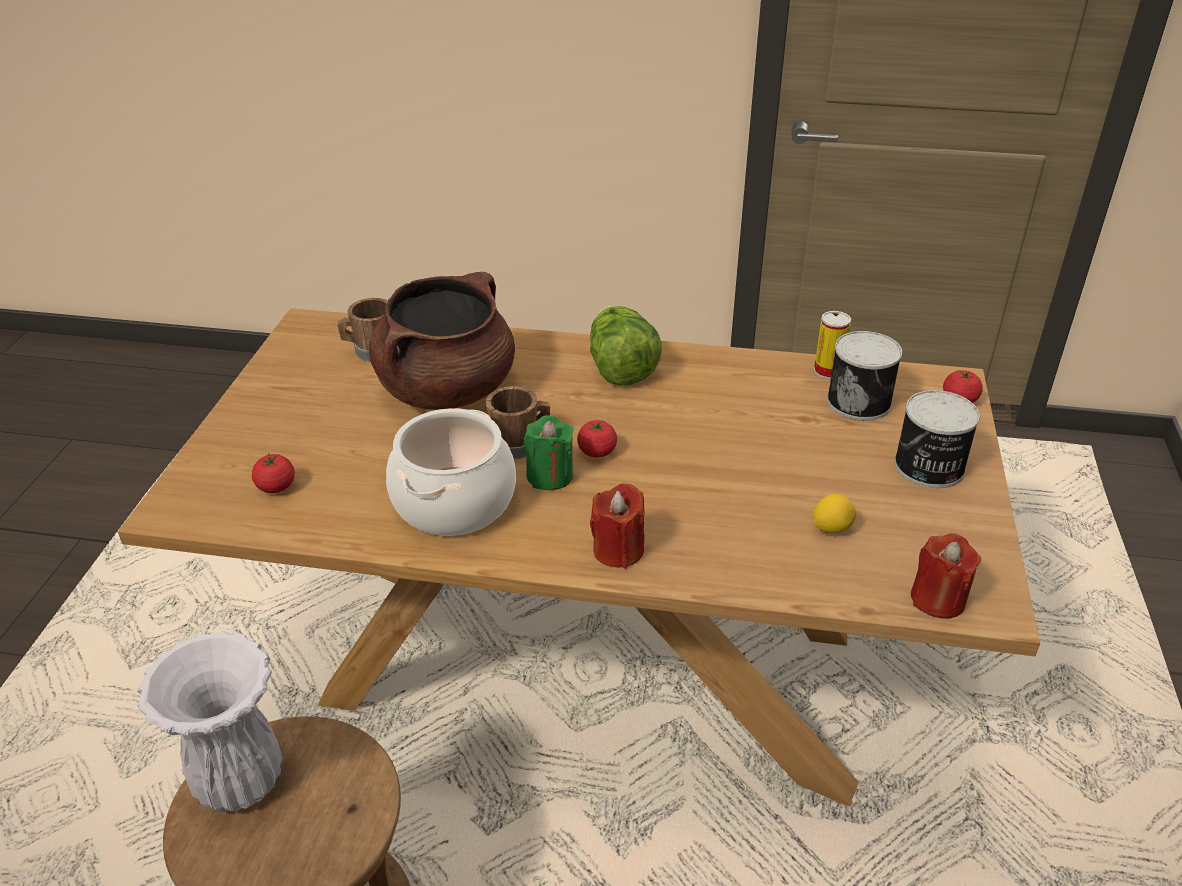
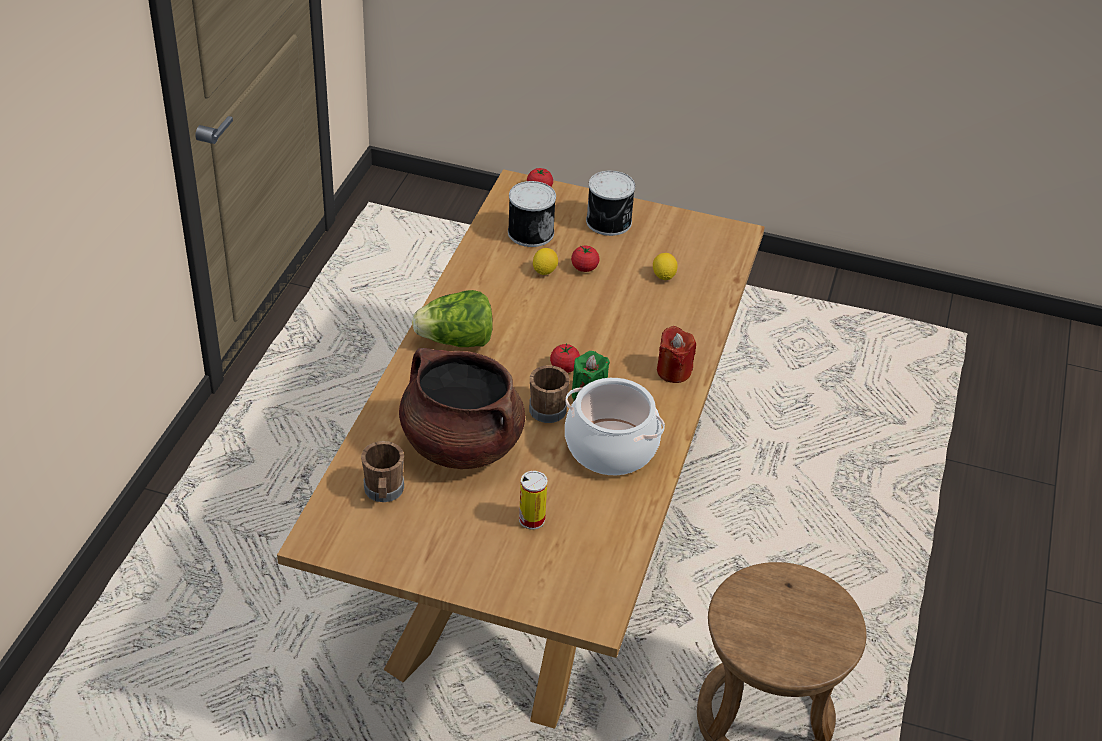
camera: 85 degrees left, 5 degrees up
(240, 780) = (764, 646): white vase -> none
(276, 487) = (576, 550): tomato -> tomato (584, 268)
(784, 420) = (544, 271): none -> lemon
(828, 371) = (488, 237): can -> can (532, 519)
(938, 599) = (729, 251): red candle -> none

